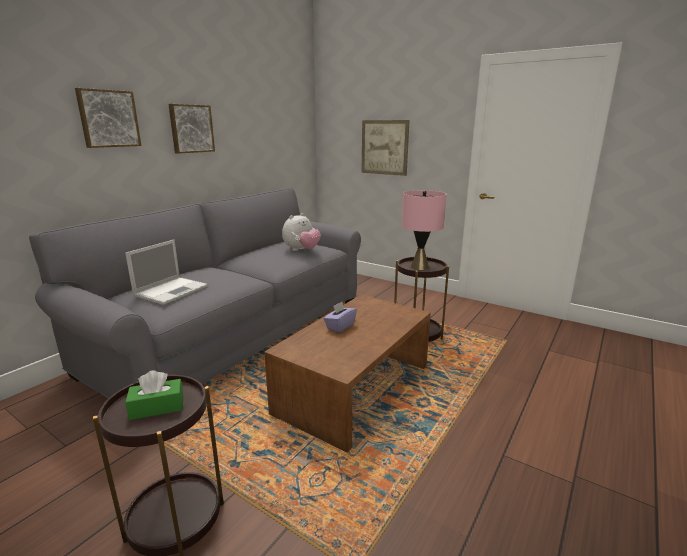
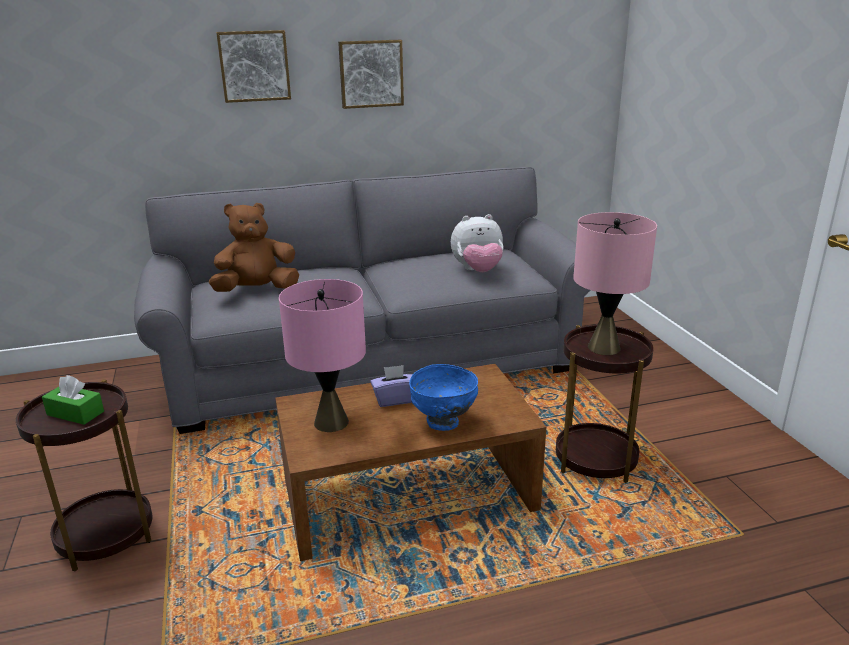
camera: 40 degrees right, 5 degrees up
(172, 290) = (257, 290): laptop -> brown plush toy
(325, 350) = (332, 422): none -> pink table lamp
(384, 147) = (705, 112): picture -> none
(384, 327) = (443, 423): none -> blue bowl

